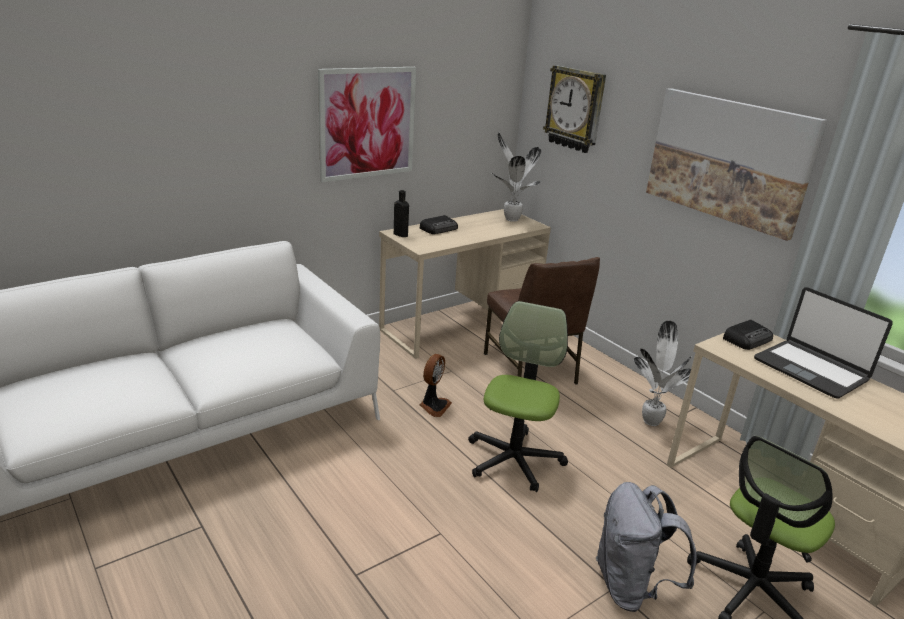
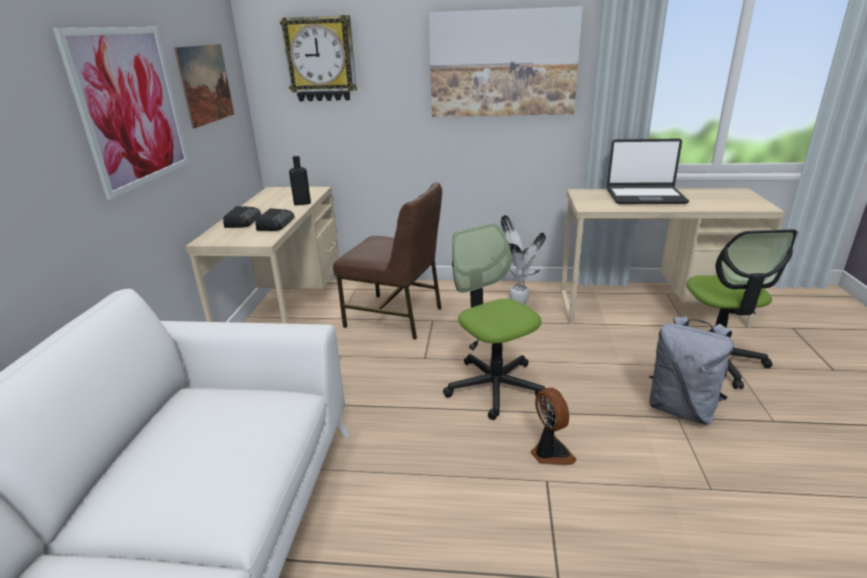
camera: 45 degrees left, 0 degrees up
(399, 234) = (214, 239): black bottle -> black bottle (301, 203)
(434, 406) = (374, 391): fan -> fan (550, 453)
(461, 111) = (206, 84): none -> picture
(510, 219) = (287, 192): potted plant -> none
(747, 339) = (588, 196): radio -> radio (276, 224)

